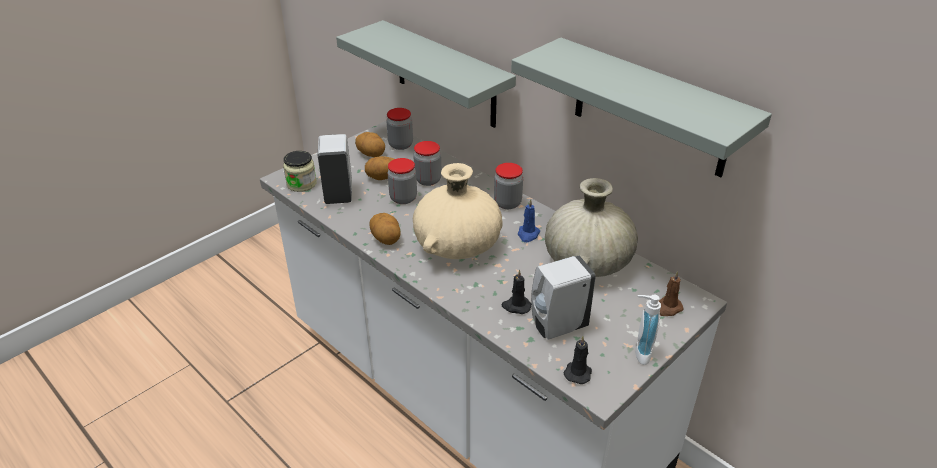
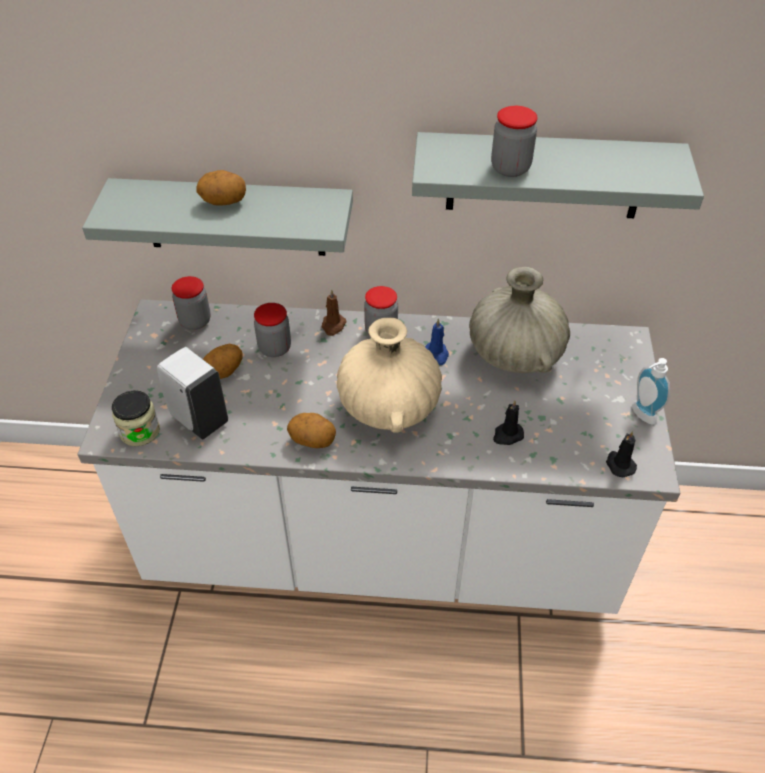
camera: 40 degrees left, 10 degrees up
(371, 154) = (176, 350): potato -> potato (224, 202)
(403, 198) = (274, 384): jar -> jar (510, 168)
(557, 326) = (559, 433): white soap dispenser -> none
(668, 308) = (617, 360): brown candle -> brown candle (333, 326)

